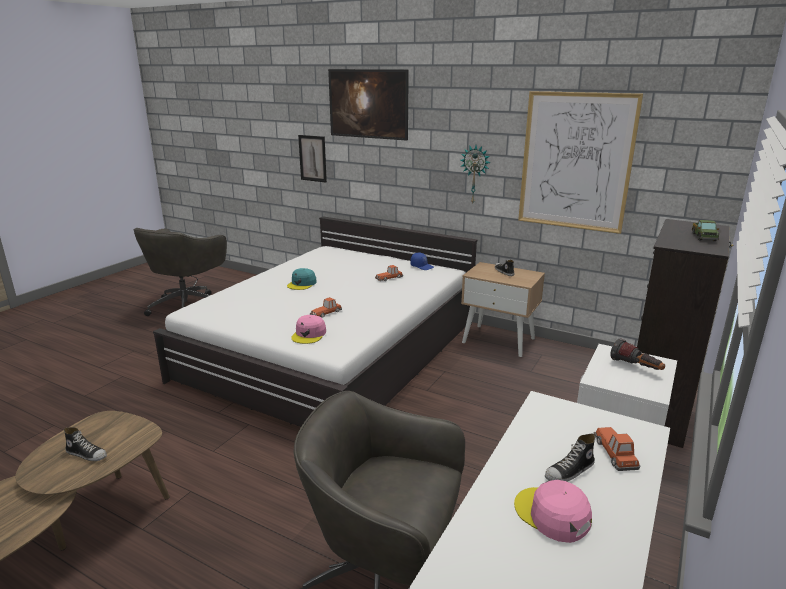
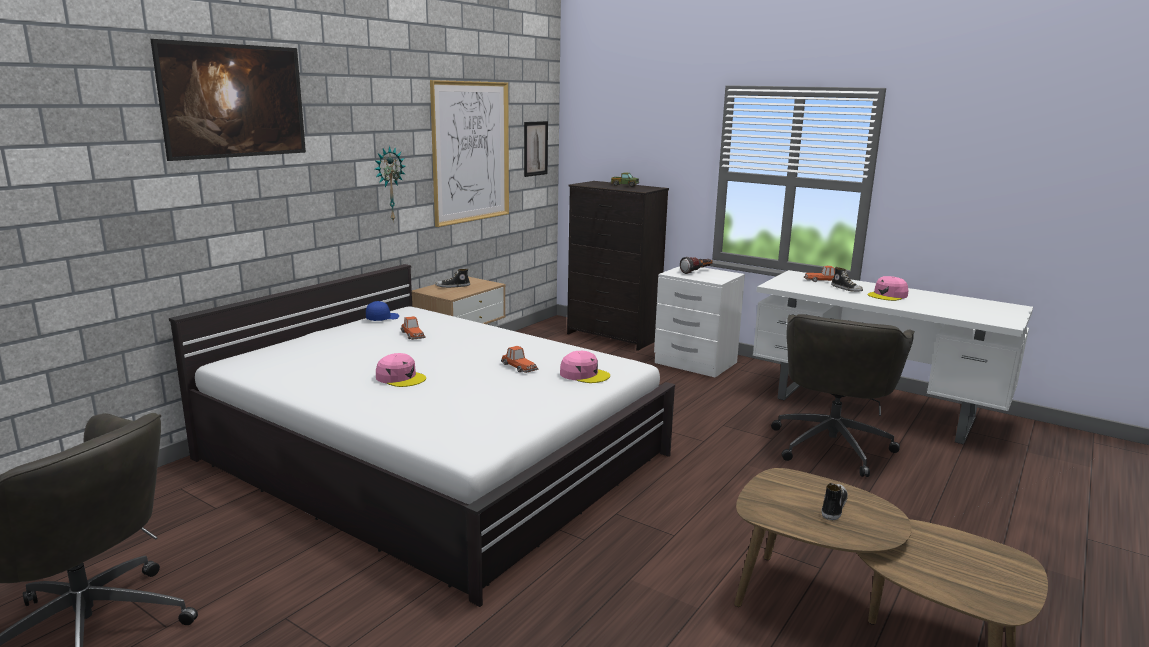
camera: 85 degrees left, 5 degrees down
(302, 284) = (400, 378): turquoise cap -> pink cap
(312, 158) = (124, 213): picture -> picture (535, 148)

